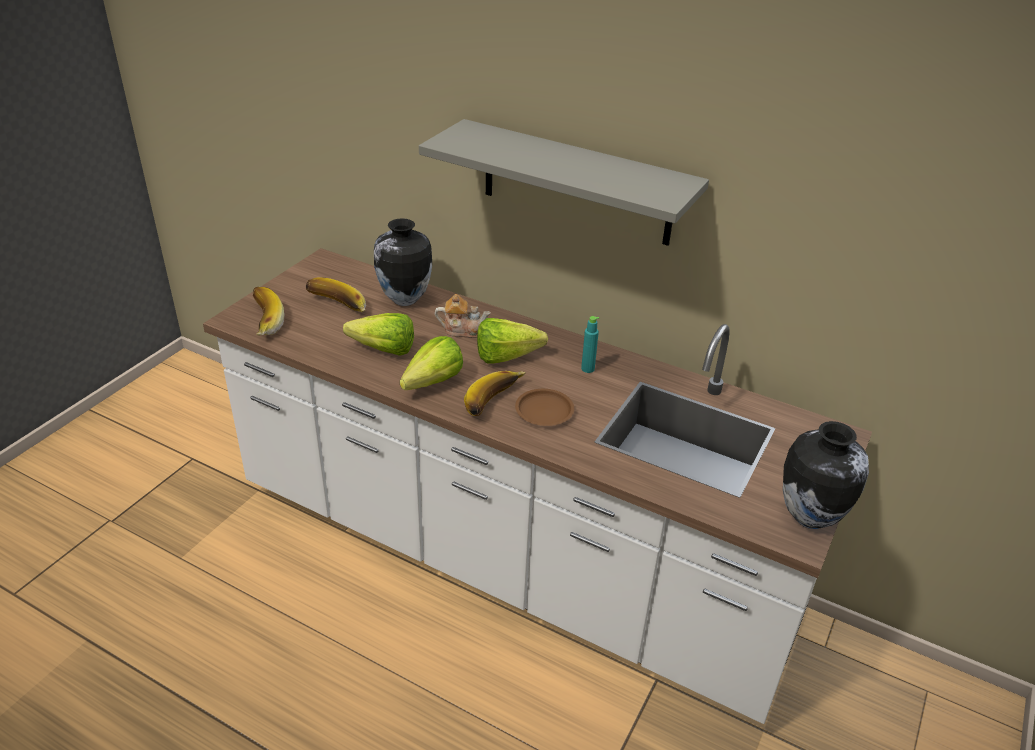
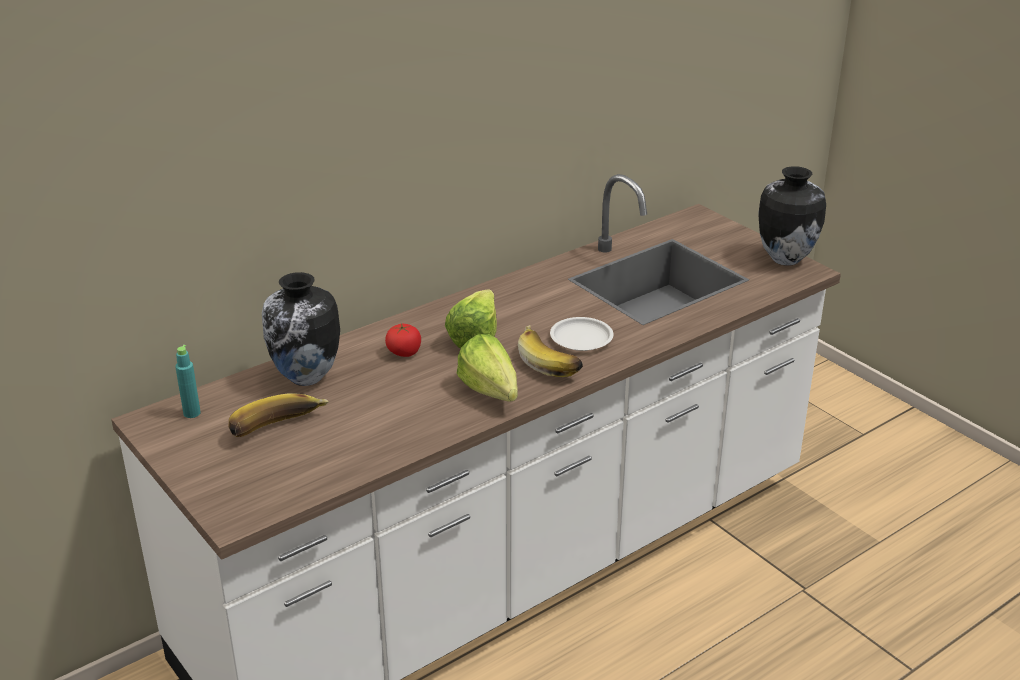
camera: 65 degrees left, 5 degrees down
(261, 322) = (263, 494): banana -> none
(379, 348) = (397, 414): lettuce -> none
(463, 330) = (404, 352): teapot -> tomato
(544, 411) = (581, 338): brown plate -> white plate
(576, 183) = (435, 127): grey shelf -> none
(587, 369) = (529, 299): turquoise bottle -> turquoise bottle (192, 413)

